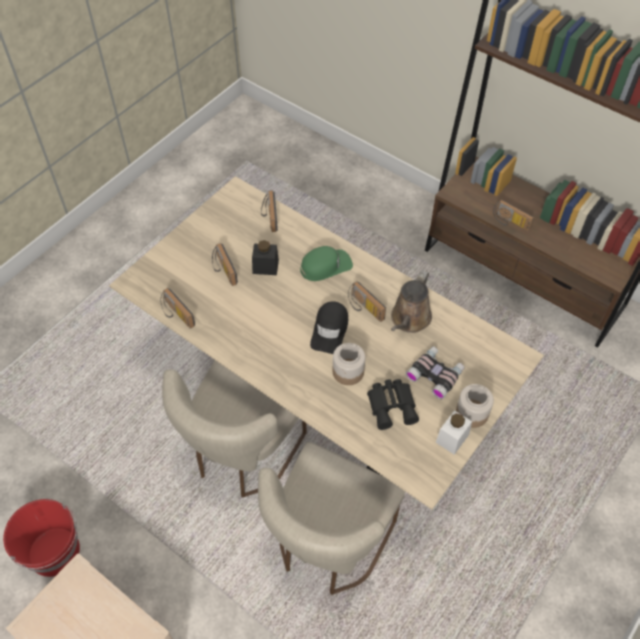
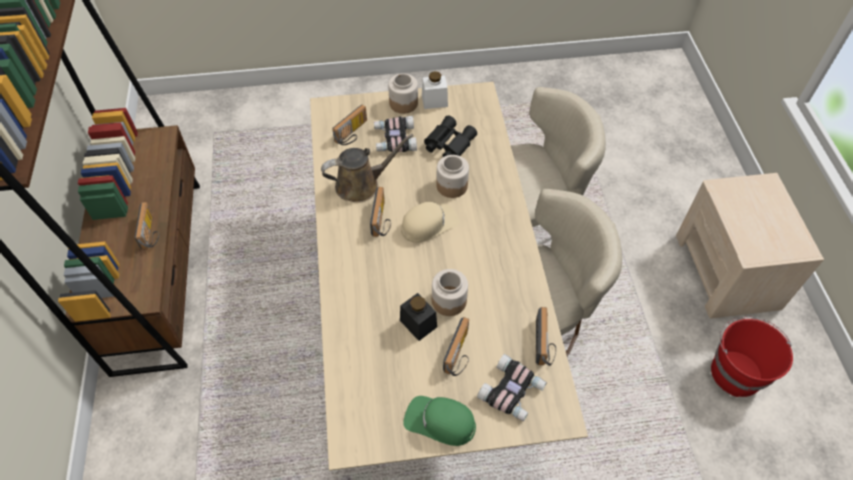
camera: 135 degrees left, 0 degrees up
(172, 274) = (512, 392): none -> binoculars
(261, 293) = (449, 300): none -> jar
(268, 216) = (354, 378): radio -> radio (353, 133)
(326, 266) = (367, 279): green cap -> green cap (440, 422)
(330, 330) = (429, 224): black cap -> beige cap

